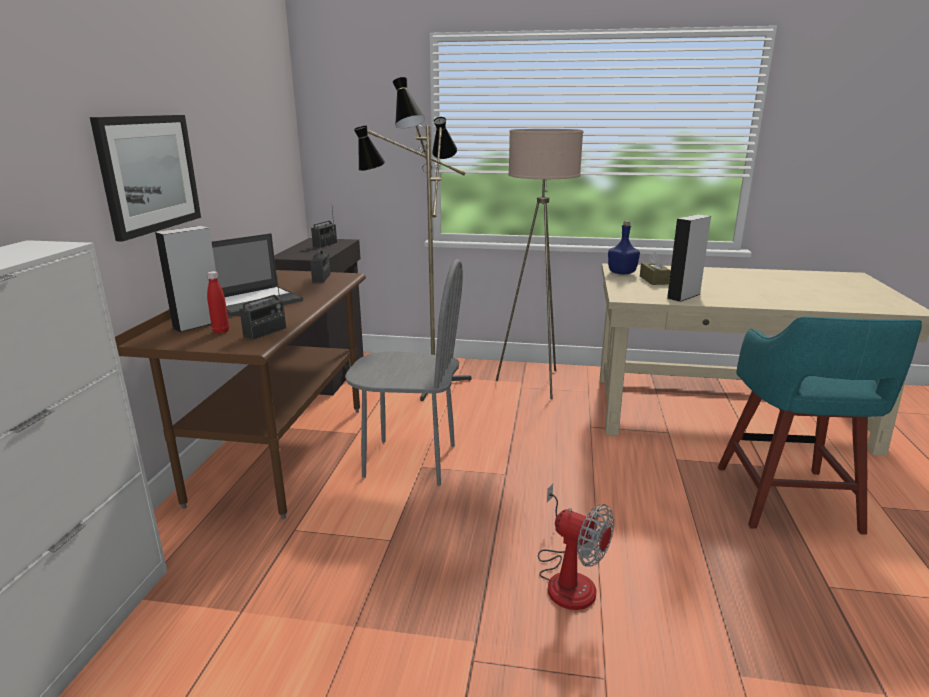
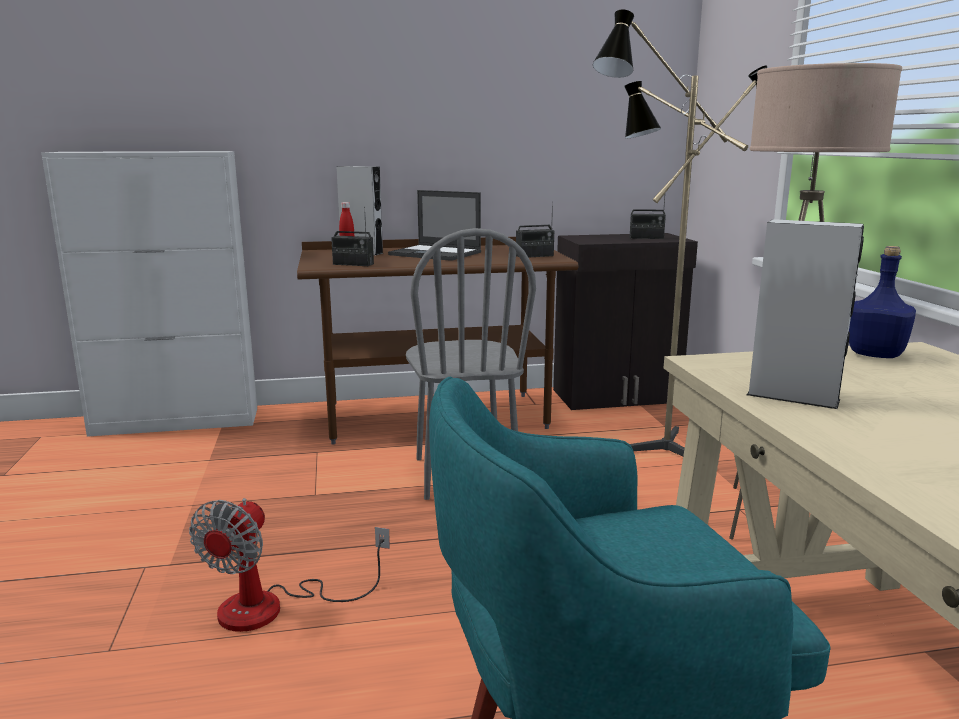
camera: 70 degrees right, 5 degrees down
(149, 173) = (389, 122): picture -> none
(653, 280) = (872, 375): brown tissue box -> none

